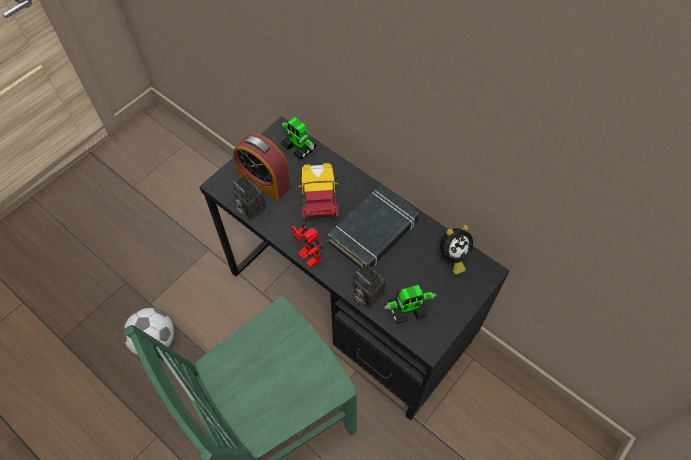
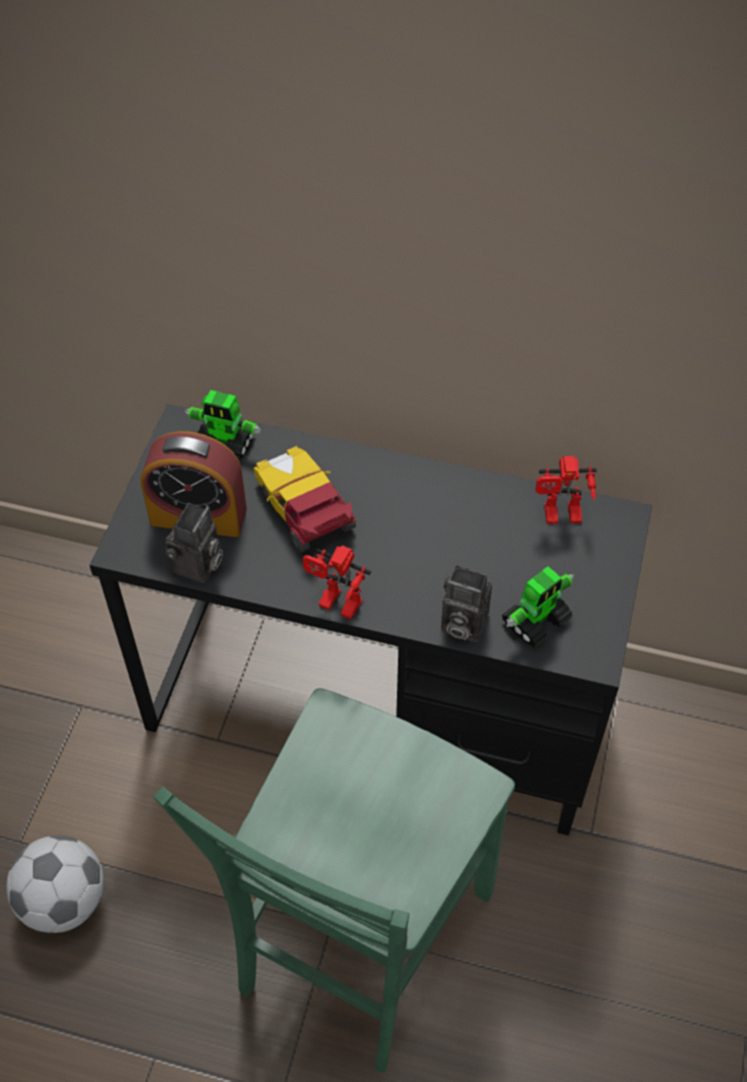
camera: 25 degrees left, 5 degrees down
(249, 208) = (198, 566): camera -> camera turned 90 degrees counterclockwise
(374, 231) = (420, 526): black book -> none
(452, 257) = (560, 518): alarm clock -> toy robot

